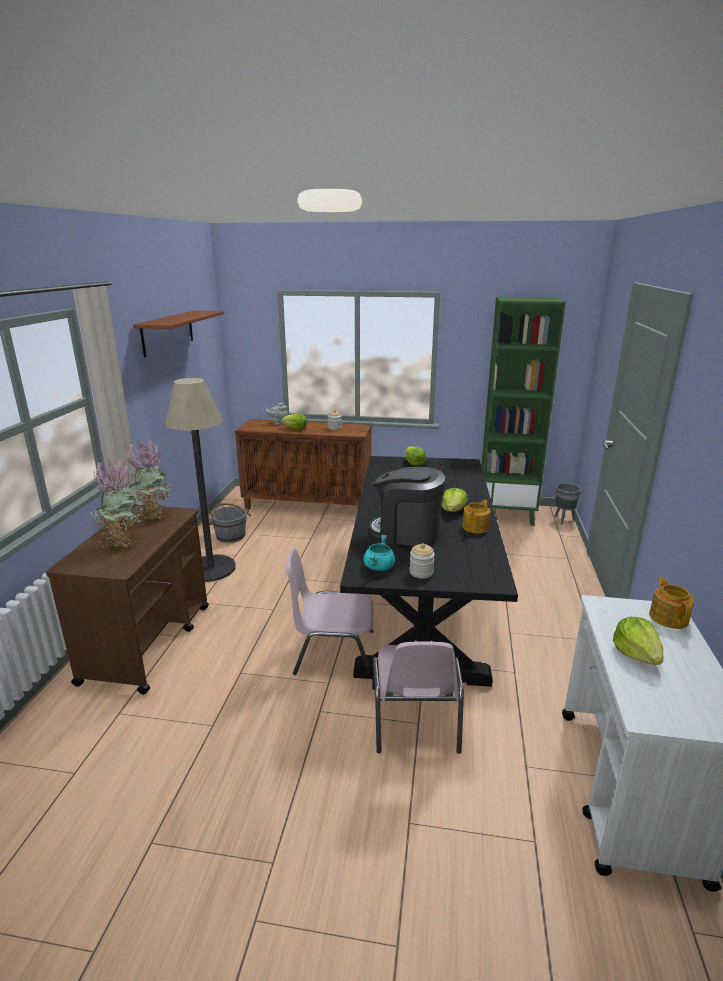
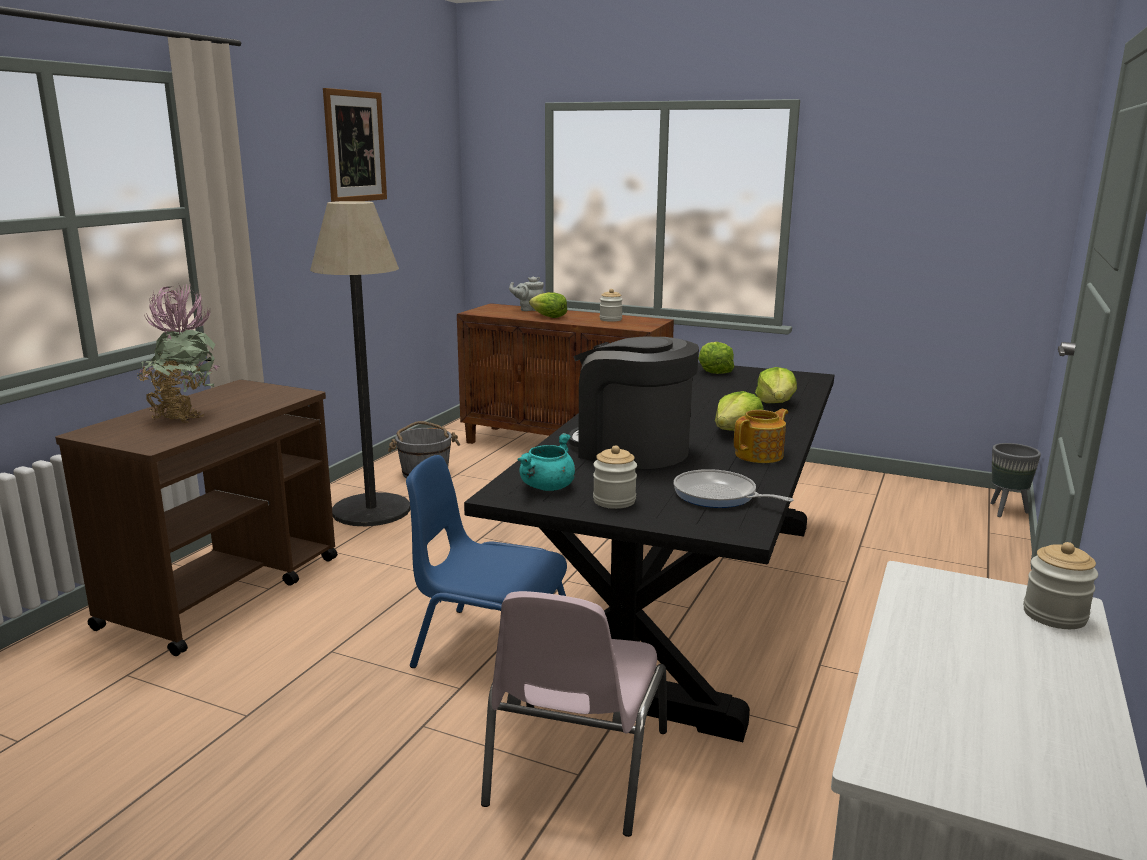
camera: 15 degrees right, 5 degrees down
(152, 516) = (254, 393): potted plant -> none
(168, 332) = (355, 146): brown shelf -> picture
(333, 652) = (492, 646): pink chair -> blue chair
(472, 560) = (718, 496): none -> frying pan
(506, 514) = (899, 491): green bookcase -> none
(636, 654) = (942, 660): lettuce -> lettuce (776, 403)
(668, 617) = (1054, 615): teapot -> jar

